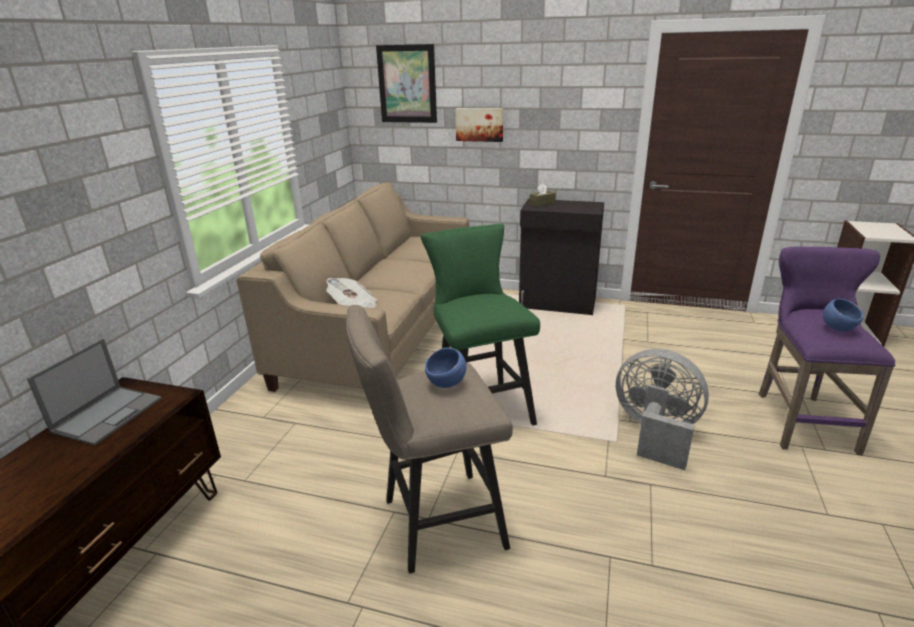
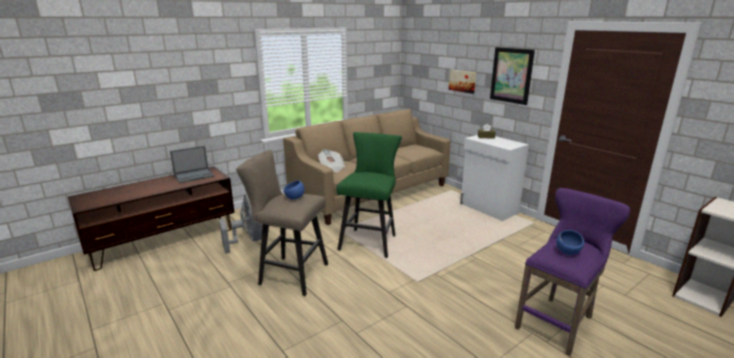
camera: 35 degrees right, 5 degrees down
(407, 84) = (429, 52): picture -> picture (511, 75)
(557, 304) = (488, 209): black cabinet -> white cabinet
(655, 433) = (445, 288): grey fan -> grey fan (248, 240)

